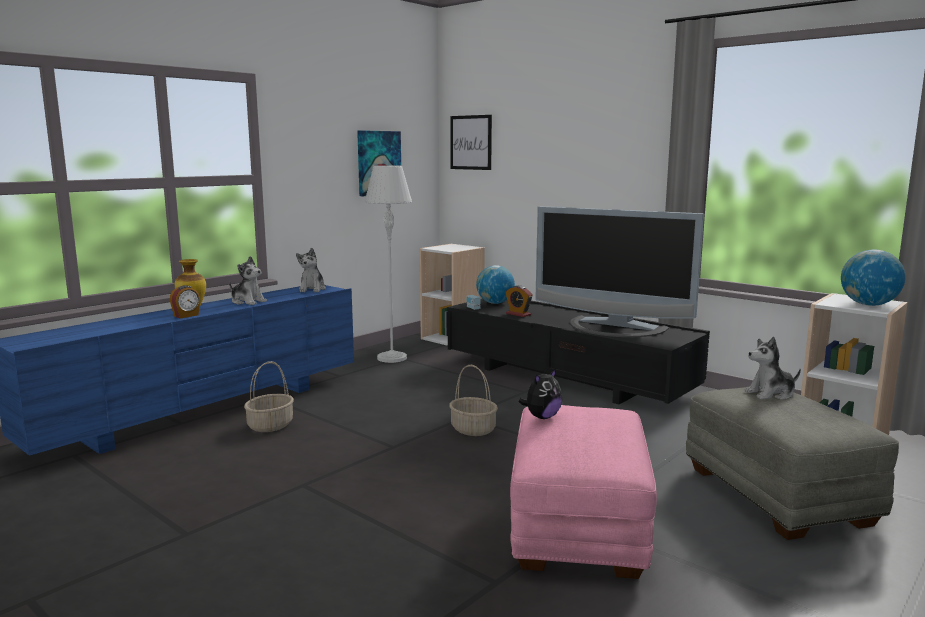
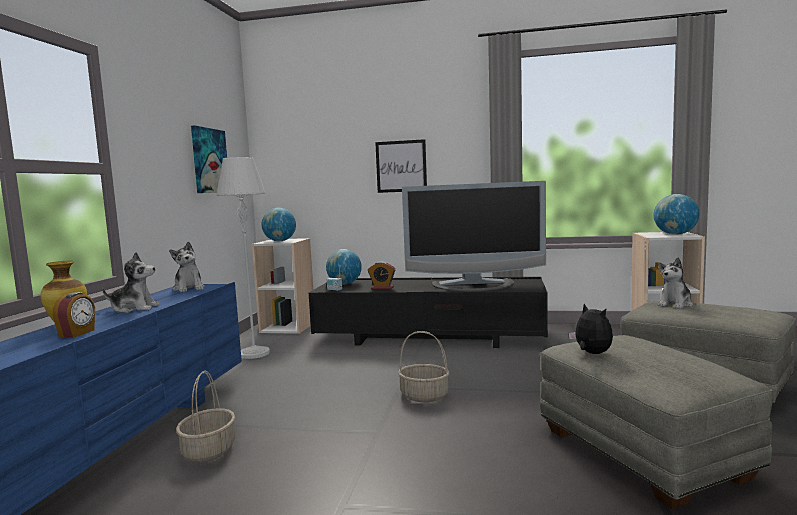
camera: 30 degrees left, 5 degrees down
(449, 248) = (280, 241): none -> globe
(471, 142) = (287, 143): picture -> picture (401, 166)
(542, 417) = (591, 353): plush toy -> plush toy turned 45 degrees counterclockwise
(576, 527) = (640, 453): pink ottoman -> grey ottoman

